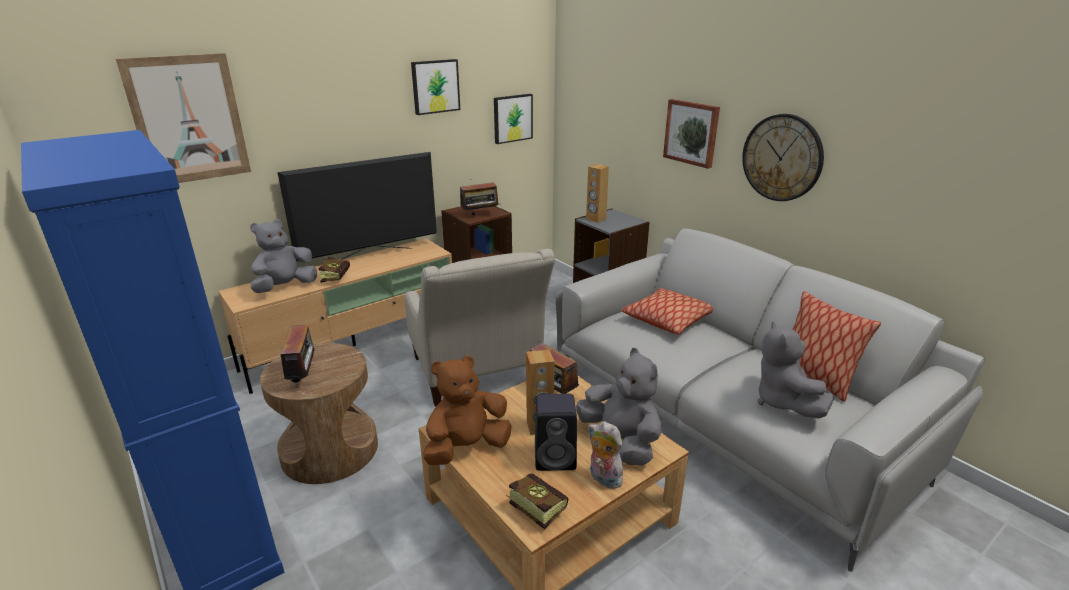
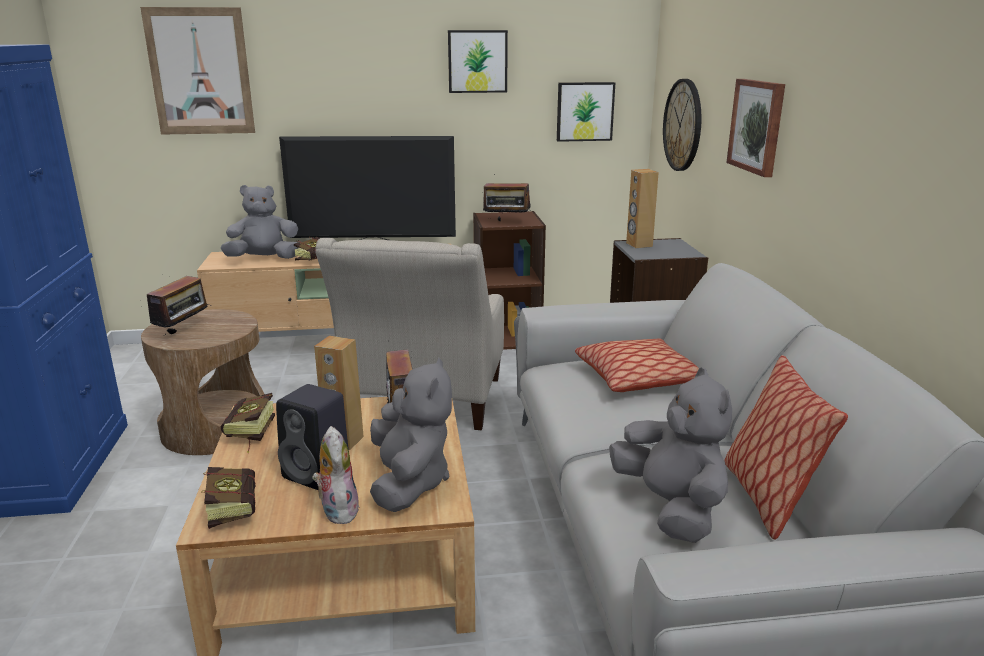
camera: 30 degrees right, 5 degrees down
(466, 448) = (249, 435): brown plush toy -> book
(782, 158) = (841, 157): wall clock -> wall clock (683, 125)
(783, 401) = (671, 508): grey plush toy -> grey plush toy turned 135 degrees clockwise

